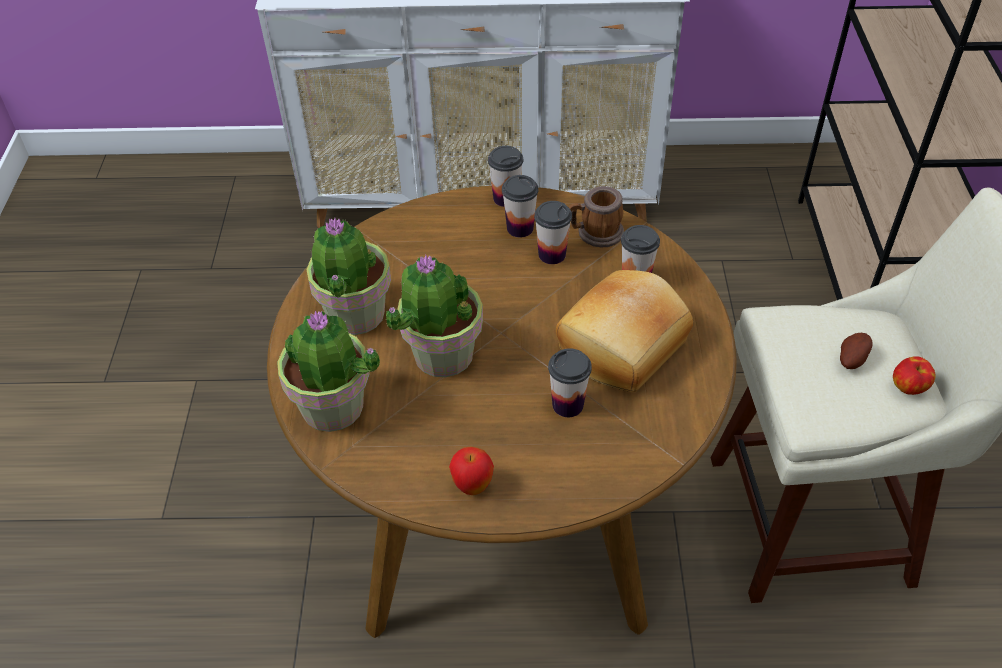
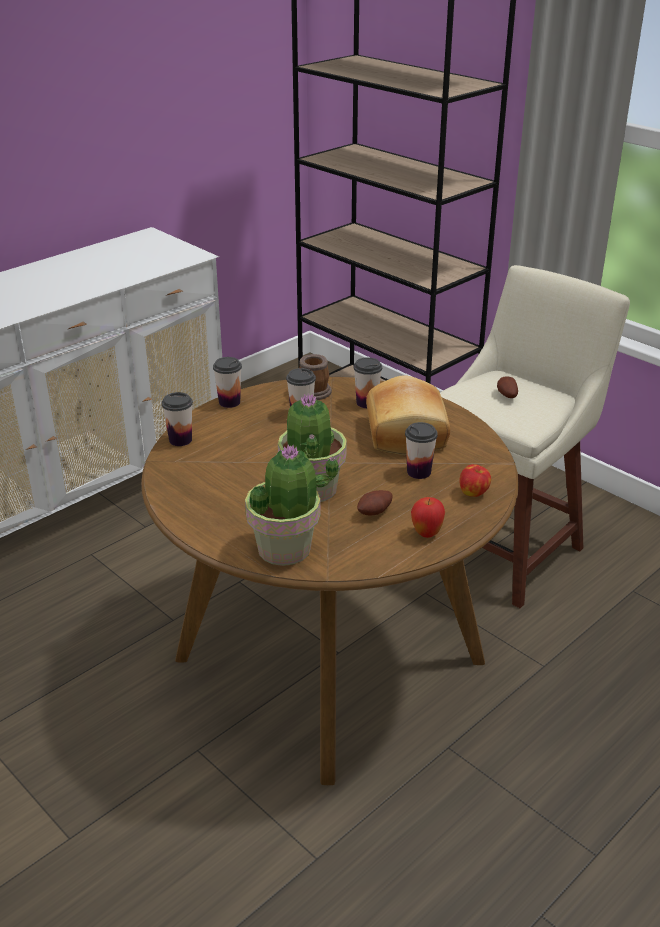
camera: 45 degrees left, 15 degrees down
(355, 315) = (223, 500): potted plant -> none
(460, 425) = (375, 513): none -> potato
(520, 228) = (262, 411): cup -> cup (180, 440)
(908, 388) = (546, 394): apple -> apple (474, 493)

